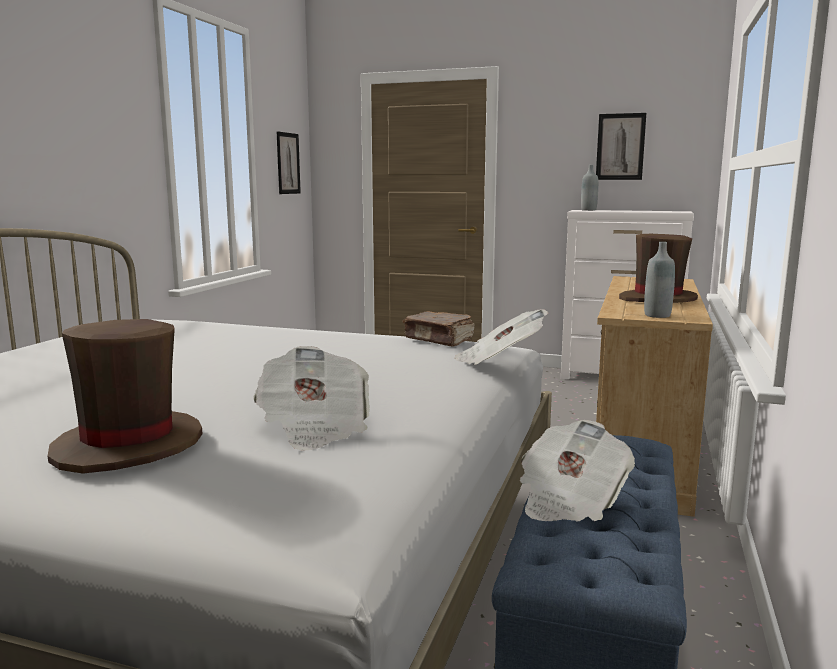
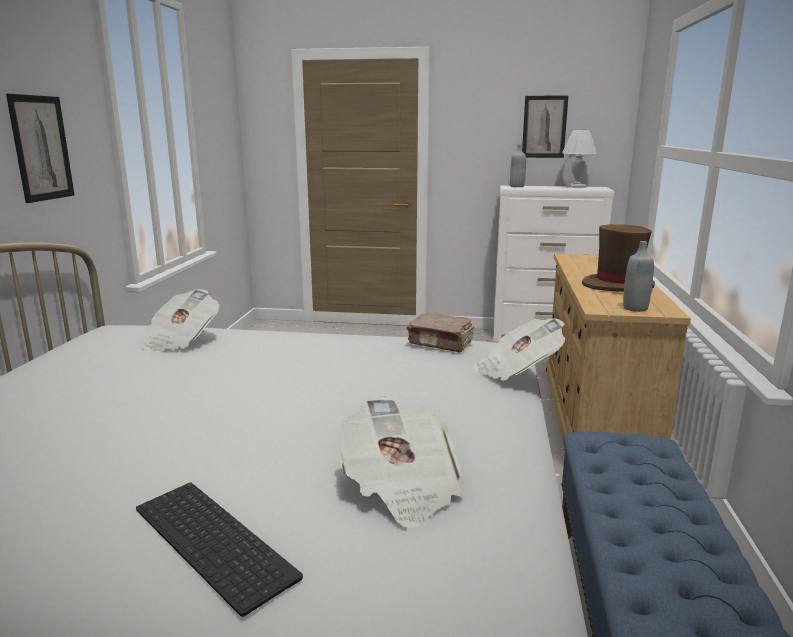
camera: 10 degrees left, 5 degrees up
(129, 446) = (217, 540): brown hat -> keyboard
(288, 163) = (223, 141): picture -> picture (41, 148)
(569, 500) = (633, 525): newspaper -> newspaper (181, 340)
(654, 211) = (576, 187): none -> white table lamp

